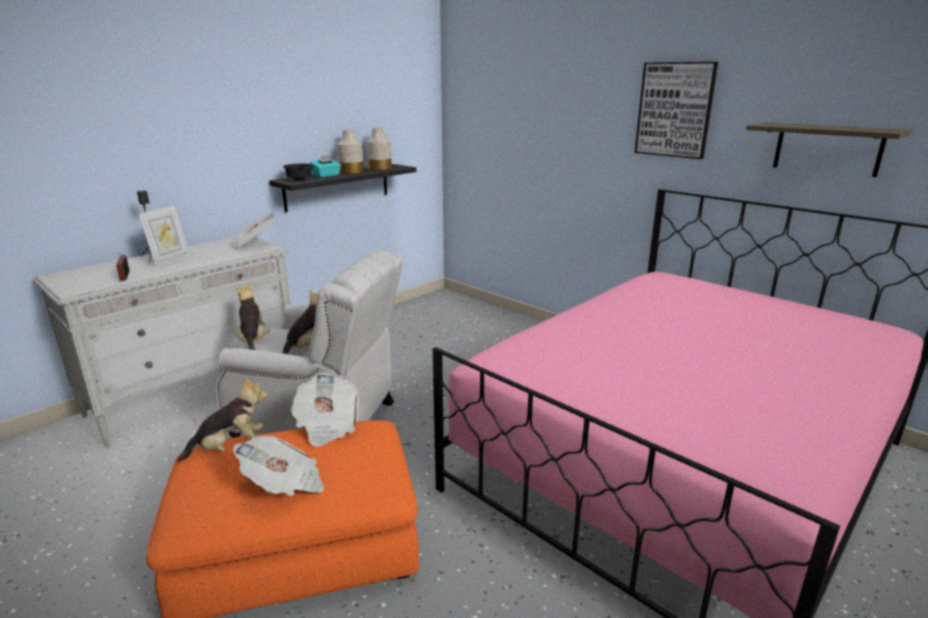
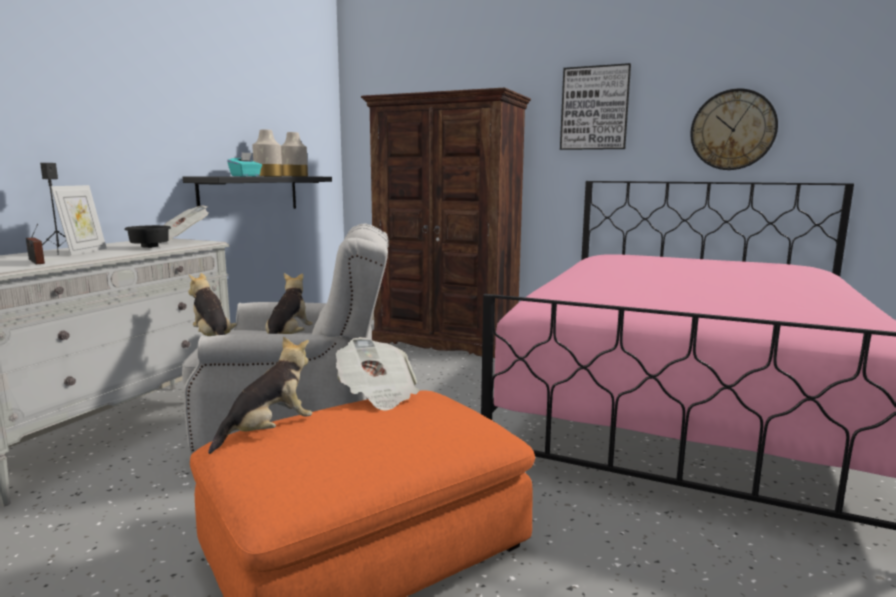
camera: 20 degrees left, 10 degrees down
(284, 484) = (383, 444): newspaper -> none
(300, 180) = (222, 176): black bowl -> black bowl (151, 247)
(513, 329) = (446, 340): none -> brown wardrobe
(827, 149) = (732, 130): shelf -> wall clock

